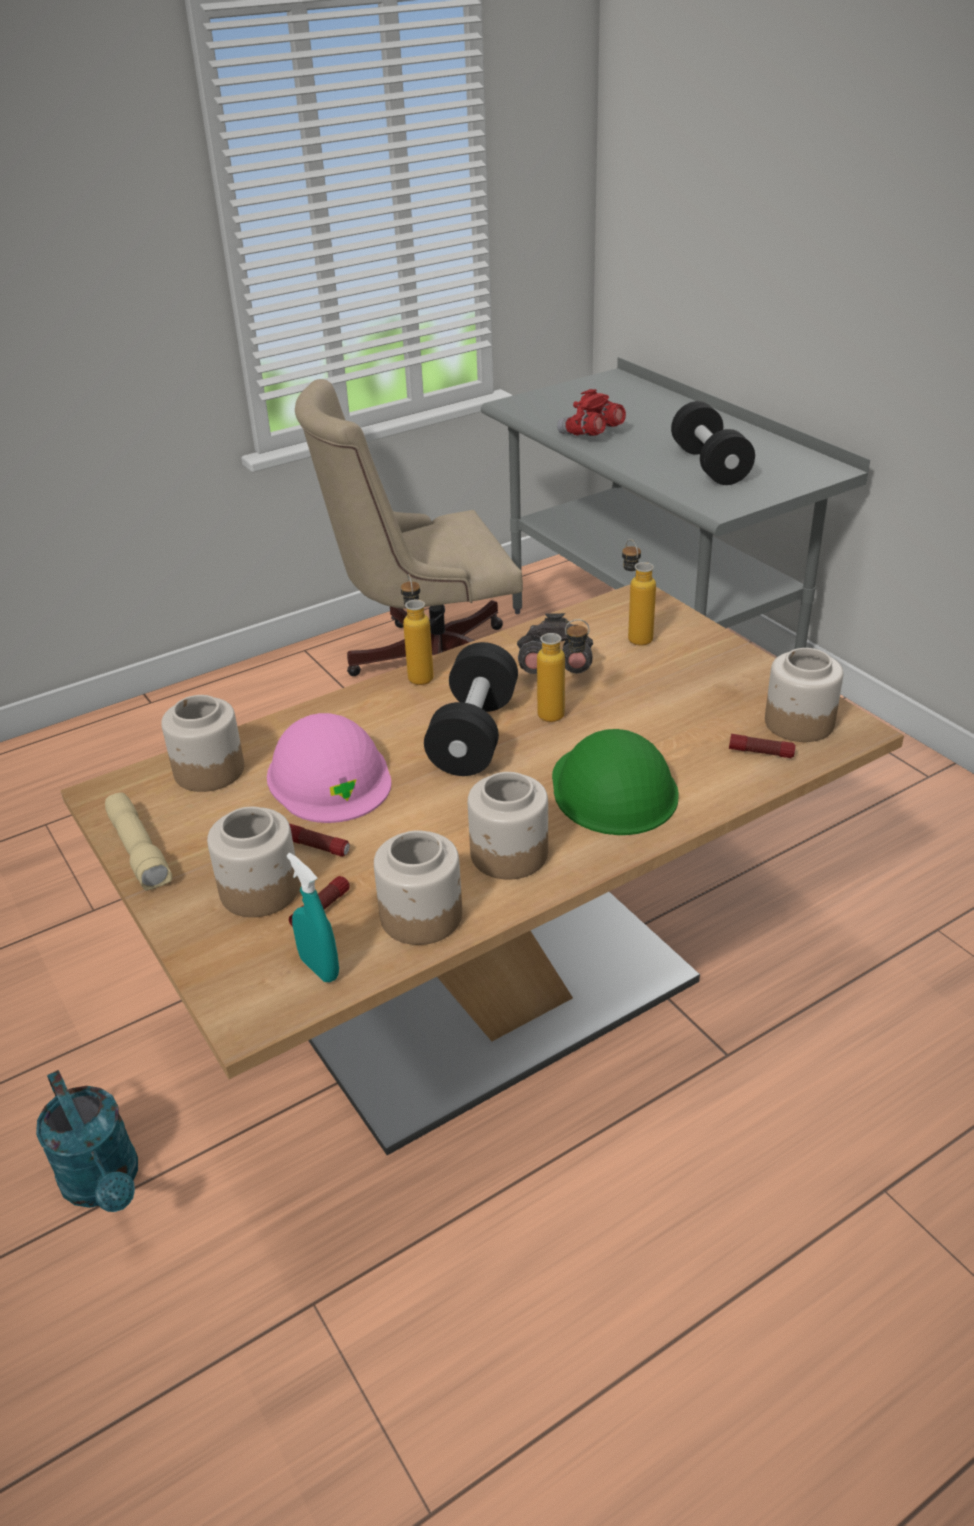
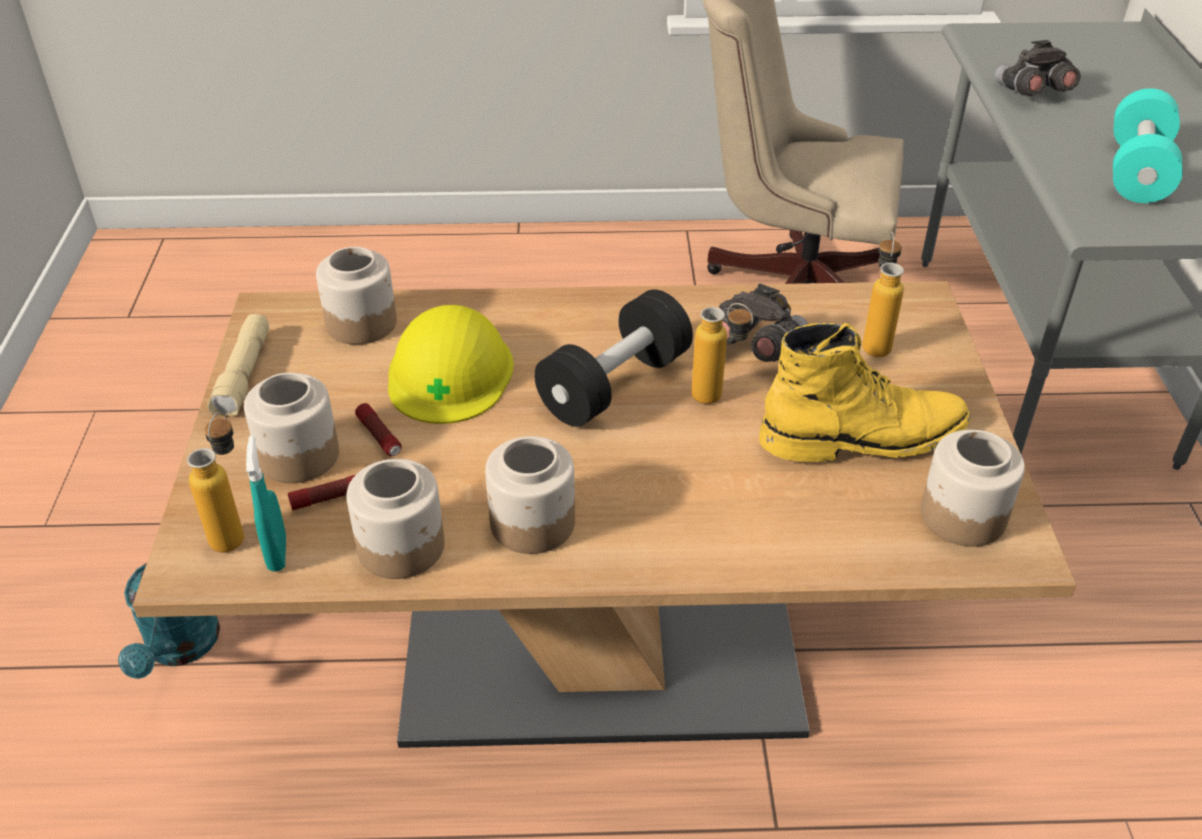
camera: 30 degrees right, 5 degrees up
(329, 777) = (450, 372): pink hard hat -> yellow hard hat
(419, 673) = (623, 299): bottle -> bottle (235, 531)
(590, 434) = (1031, 93): red binoculars -> grey binoculars
(613, 788) = (693, 501): green hard hat -> none
(688, 700) = (864, 437): none -> yellow boot
(709, 465) = (1137, 171): black dumbbell -> turquoise dumbbell
(761, 752) = (886, 531): flashlight -> none

